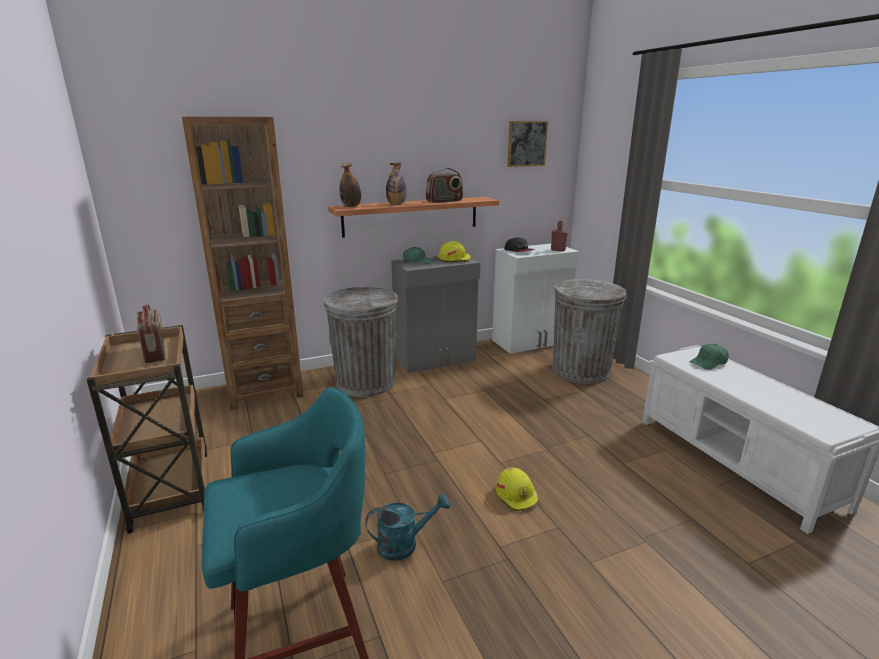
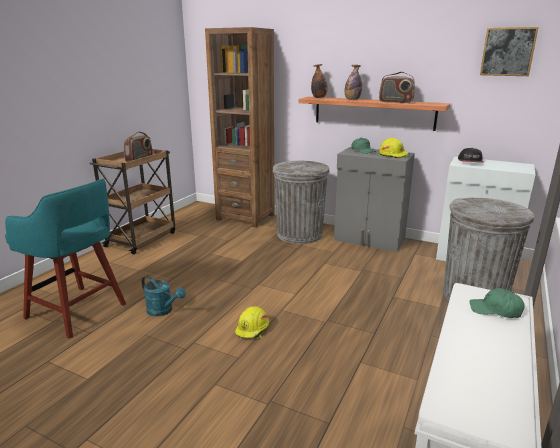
camera: 50 degrees right, 0 degrees up
(558, 250) = (513, 169): red bottle -> none

